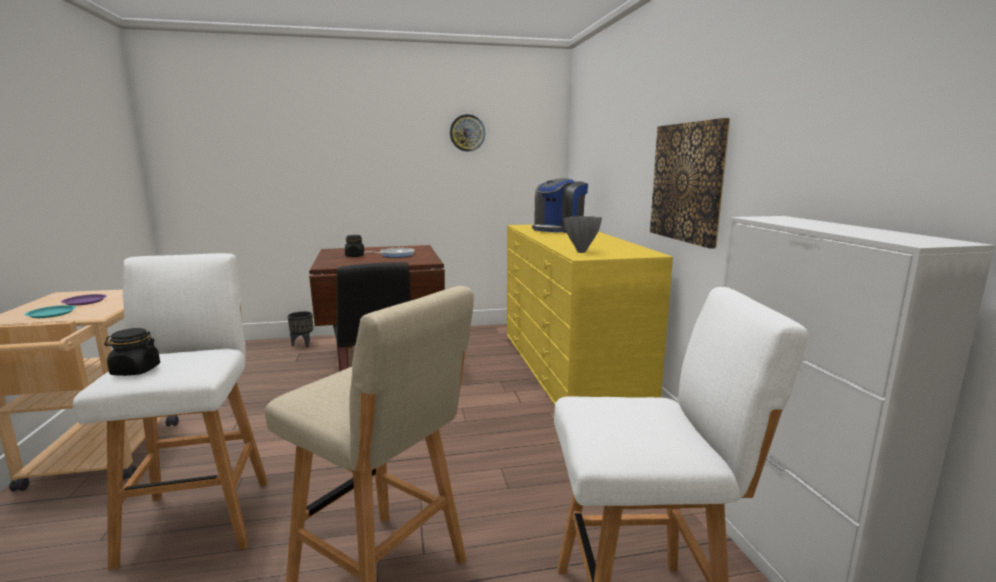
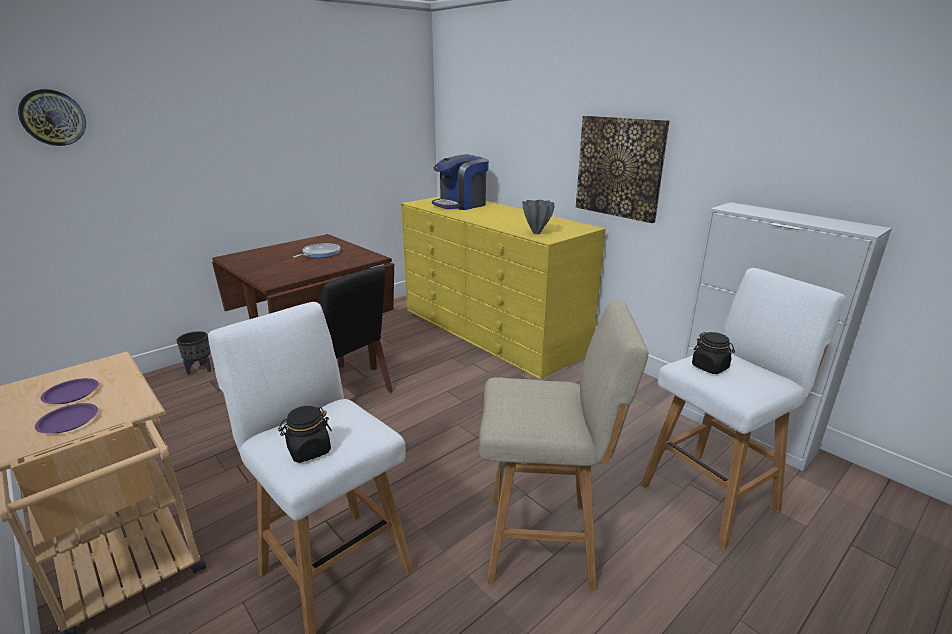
camera: 30 degrees left, 10 degrees up
(51, 314) = (68, 422): turquoise plate -> purple plate
(355, 256) = (277, 262): black jar -> black jar (710, 367)
(467, 133) = (342, 105): wall clock -> wall clock (52, 117)
(558, 229) = (461, 205): coffee machine -> coffee machine turned 45 degrees clockwise

